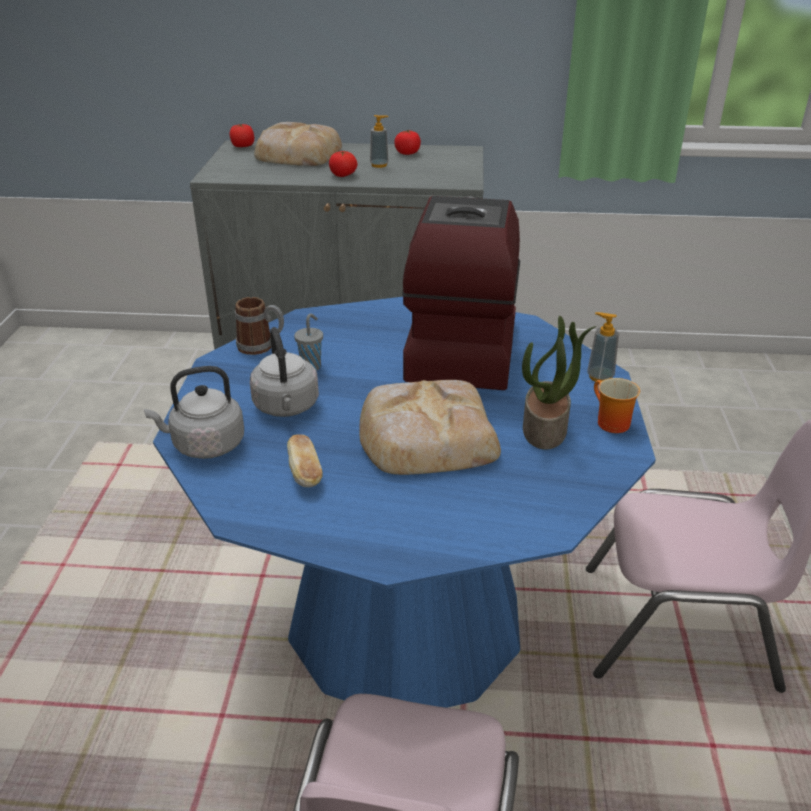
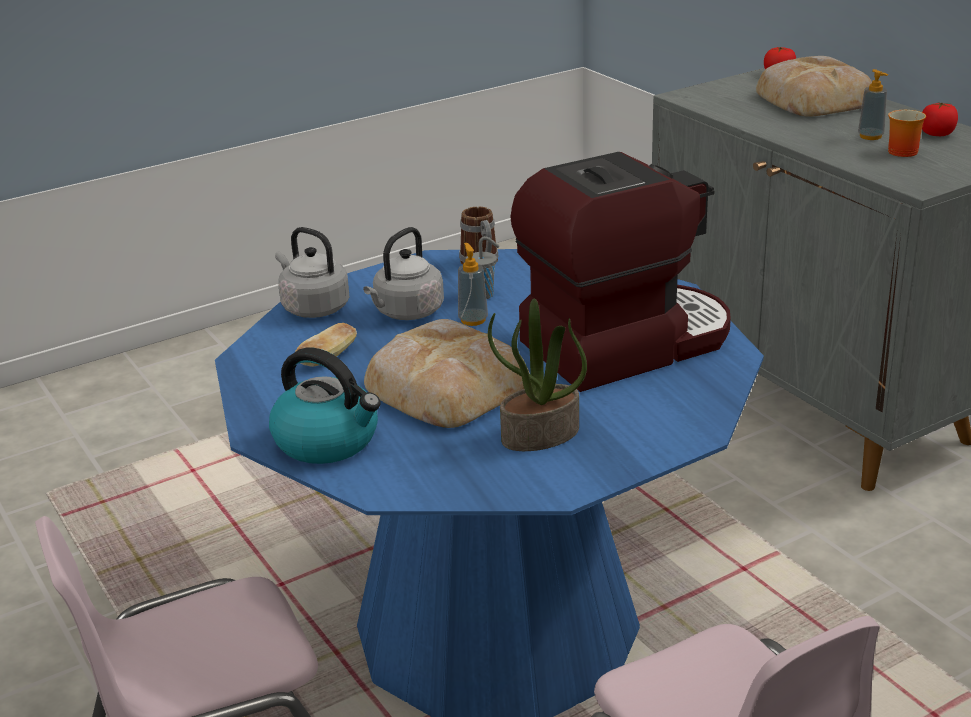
camera: 55 degrees right, 5 degrees down
(343, 175) = (806, 134): tomato -> none
(444, 526) = (328, 441): none -> kettle
(600, 377) = (687, 431): soap dispenser -> soap dispenser (473, 320)
(608, 422) = (601, 464): mug -> mug (901, 150)

